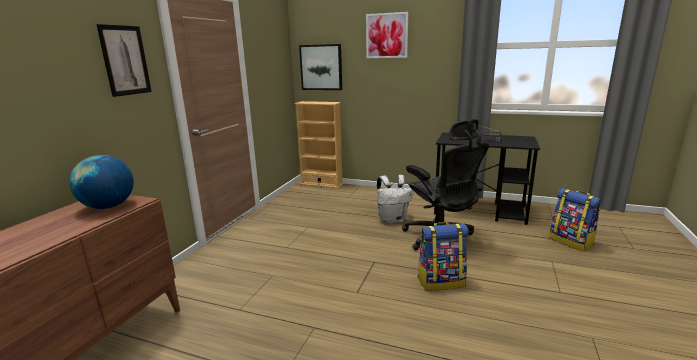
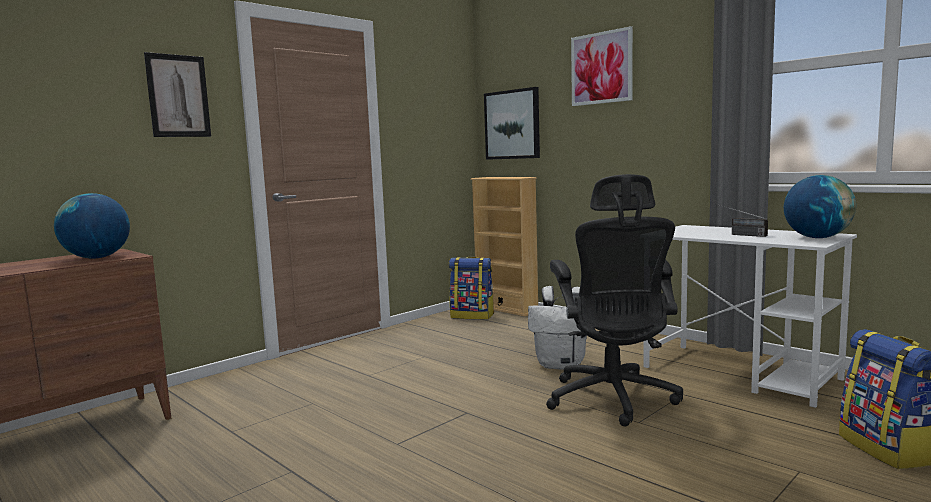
camera: 25 degrees right, 10 degrees down
(441, 281) = (541, 457): backpack -> backpack (472, 316)
(480, 210) = (741, 373): black desk -> white desk
(524, 140) = (817, 237): none -> globe

